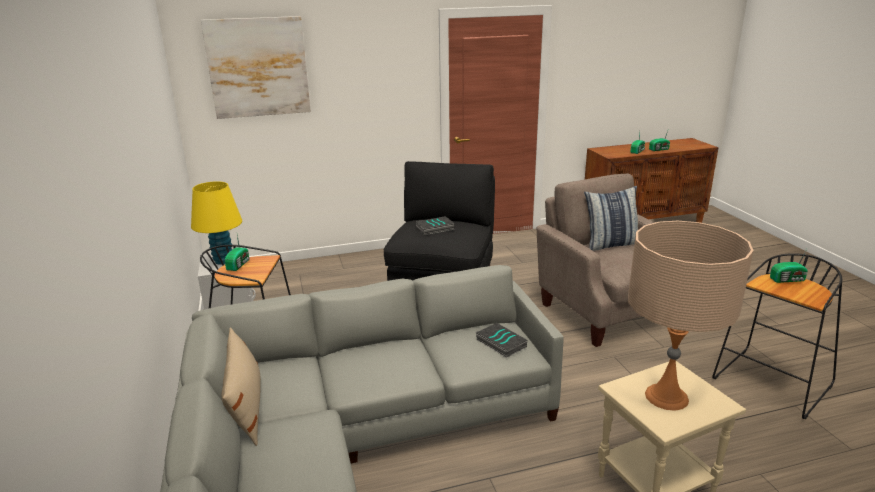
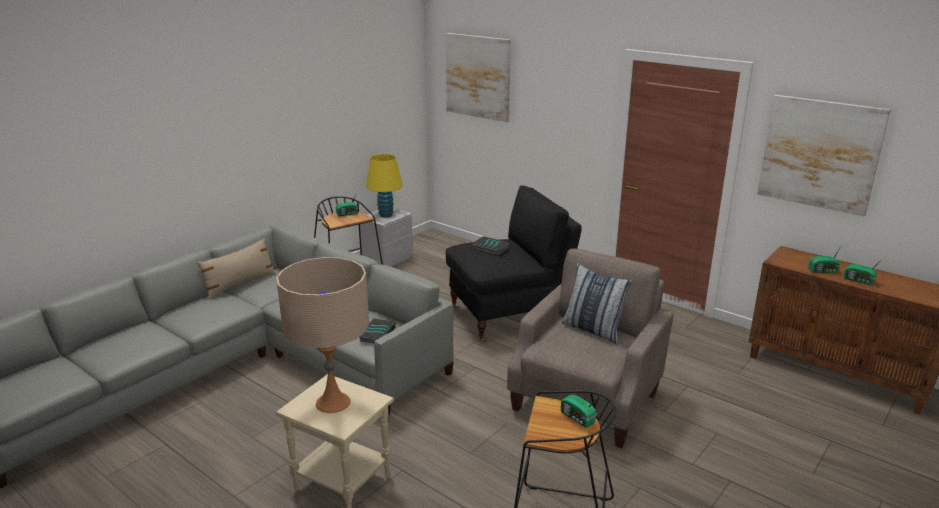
camera: 55 degrees right, 0 degrees up
(603, 69) = (820, 154): none -> picture

